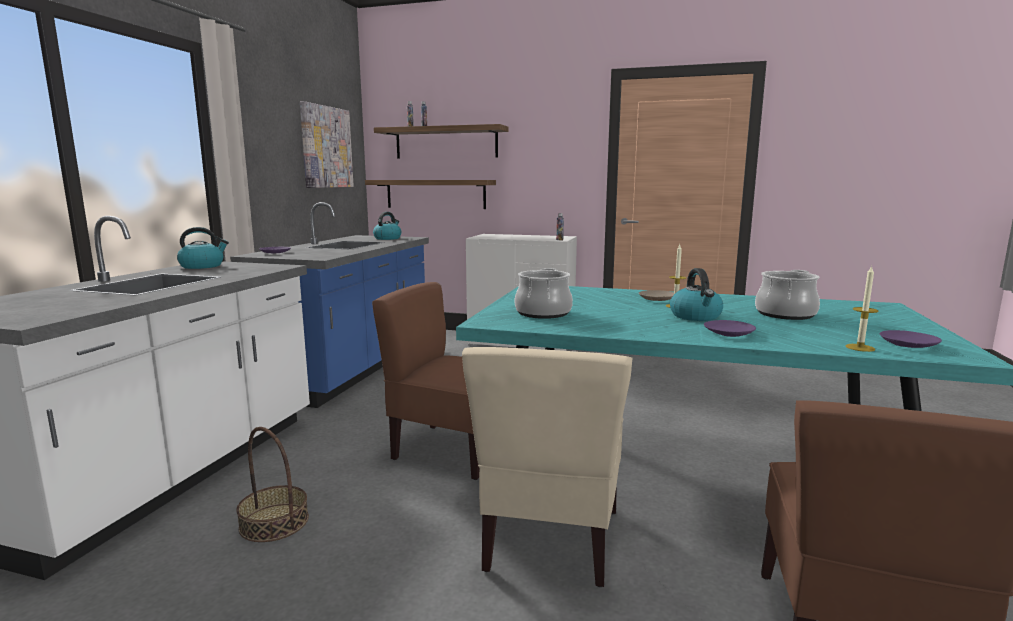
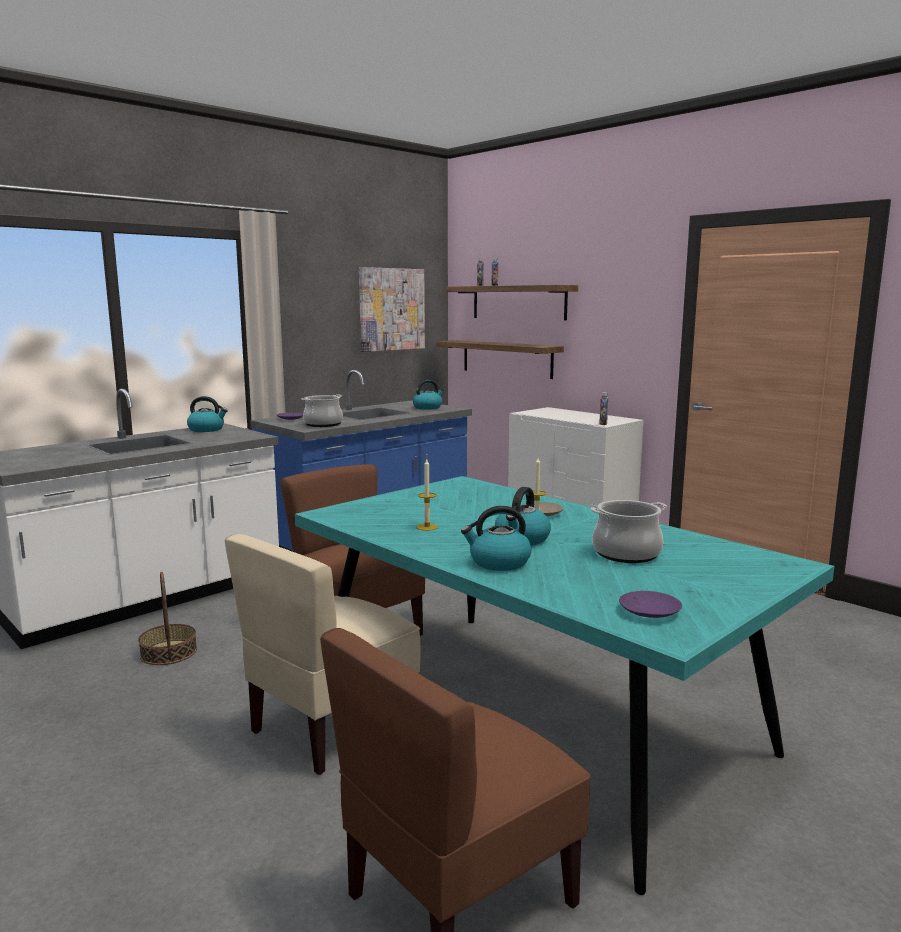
camera: 30 degrees right, 0 degrees up
(543, 313) = (393, 512): cooking pot -> cooking pot (323, 424)
(729, 333) = (498, 562): purple plate -> kettle
(860, 347) = (583, 603): candle -> candle (427, 527)

